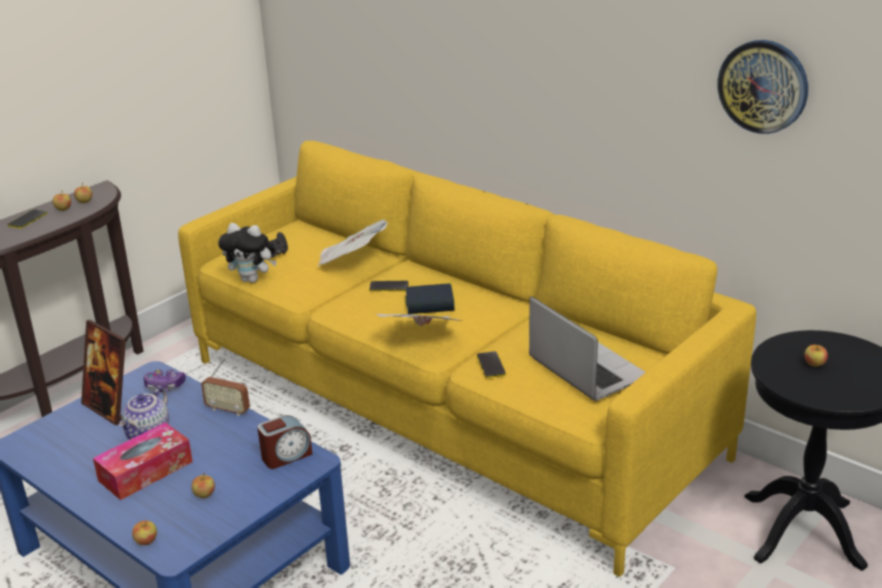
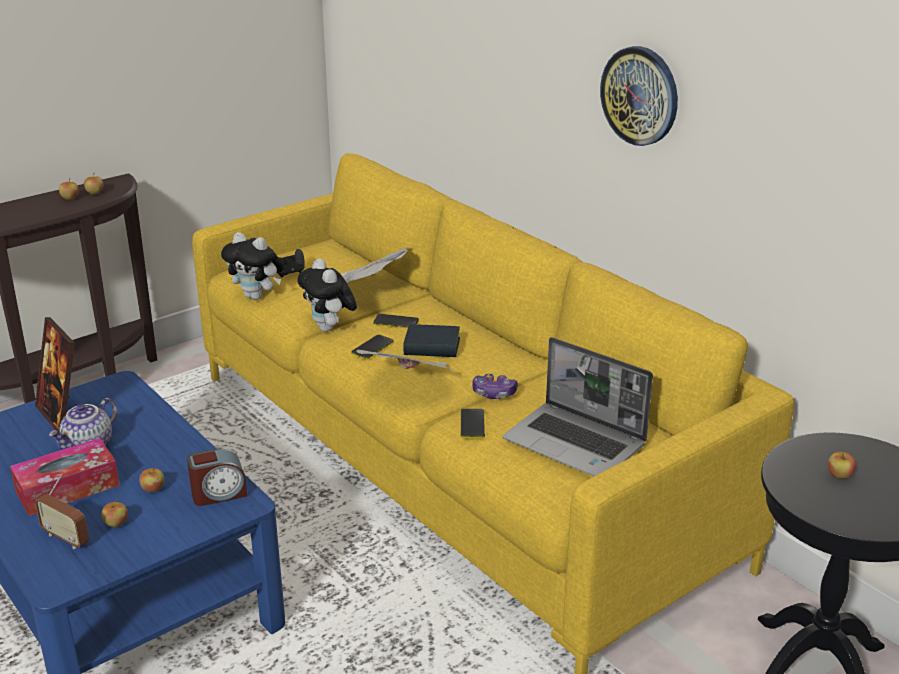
camera: 10 degrees right, 0 degrees up
(28, 219) = (30, 205): phone -> phone (372, 347)
(146, 541) = (35, 565): apple -> apple (153, 489)
(165, 386) = (126, 399): game controller -> game controller (494, 393)
(228, 410) = (179, 434): radio -> radio (66, 538)
(330, 300) = (329, 329): none -> plush toy
(585, 369) = (576, 443): laptop -> laptop turned 150 degrees clockwise
(763, 86) = (821, 134): wall clock -> wall clock (640, 95)

